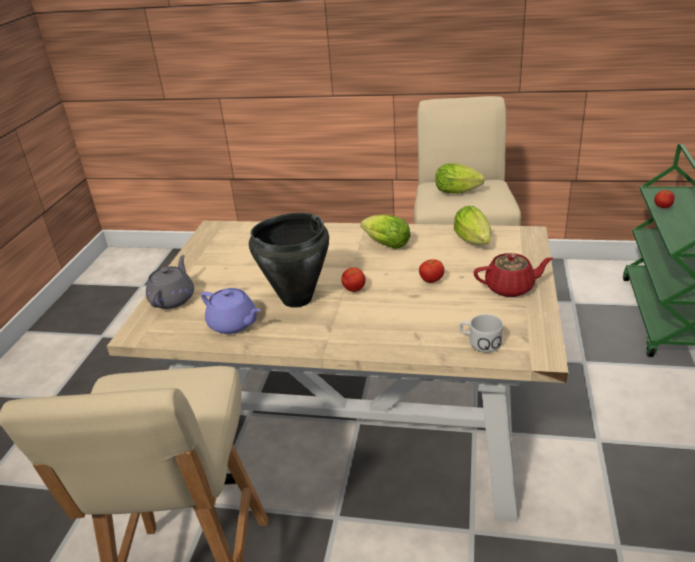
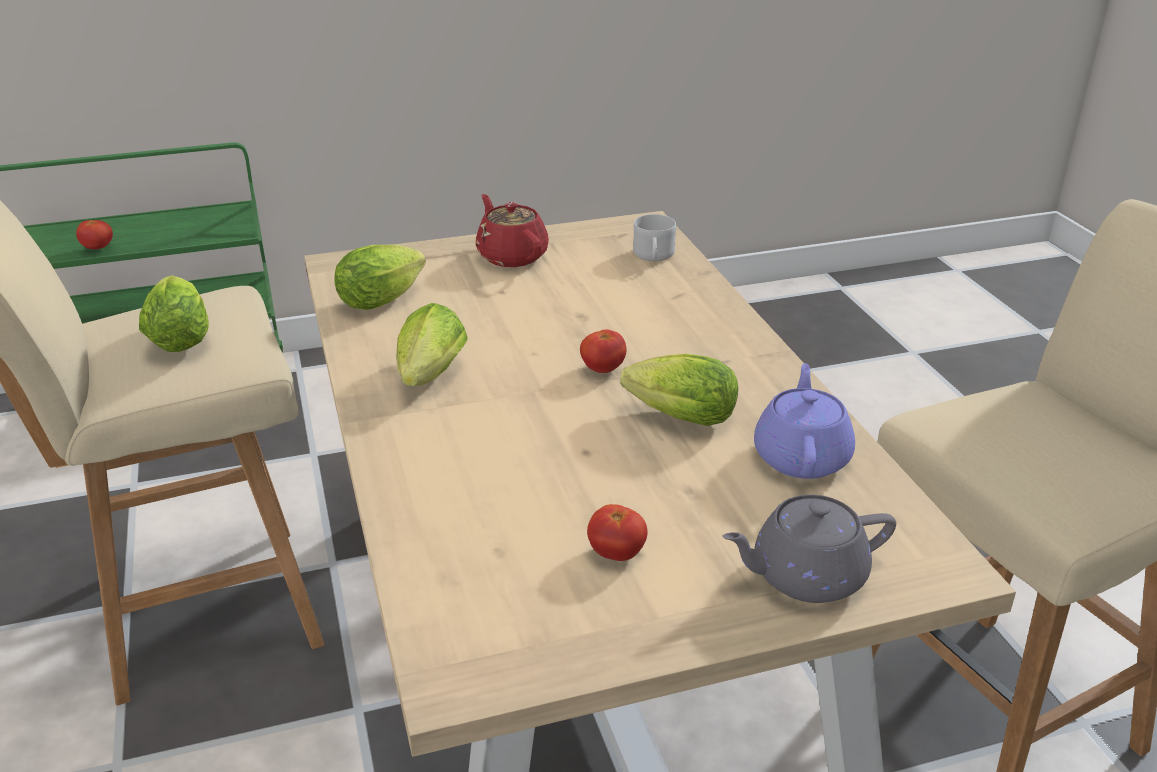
camera: 120 degrees left, 0 degrees up
(296, 299) = (675, 417): black cooking pot -> lettuce
(431, 280) = (530, 311): tomato -> tomato (616, 553)

